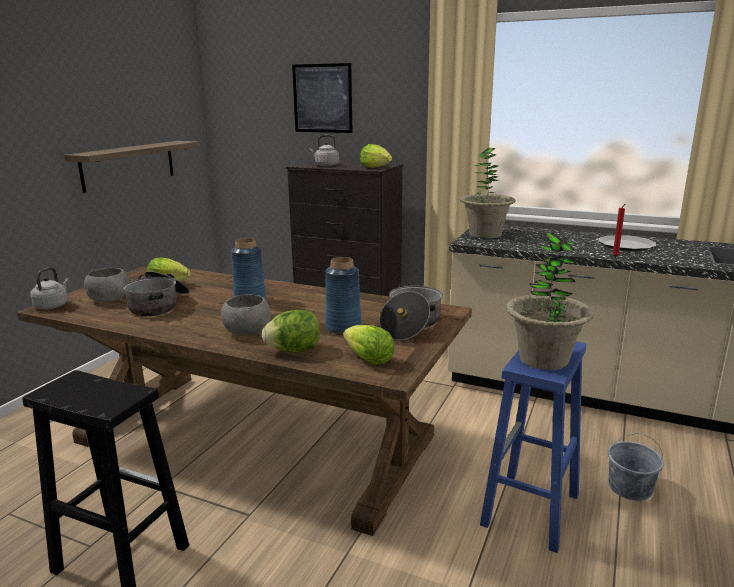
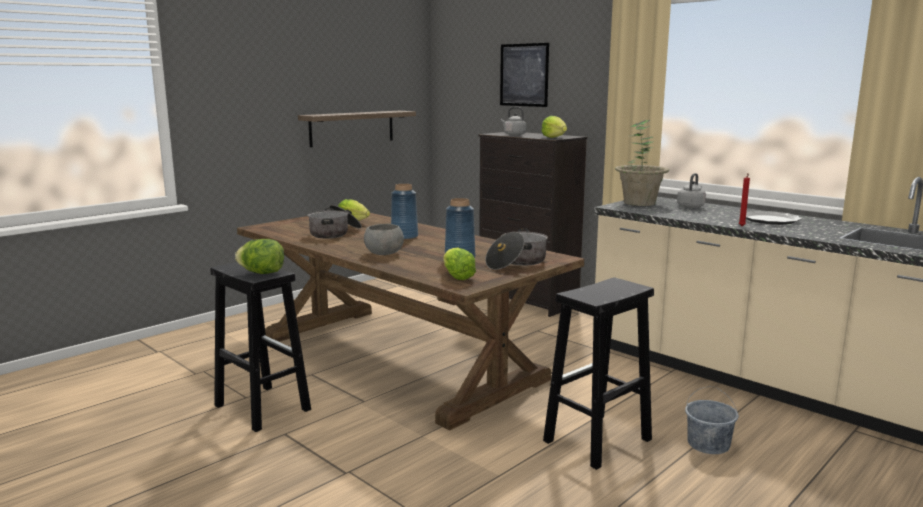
camera: 20 degrees right, 5 degrees down
(53, 305) = (262, 226): grey kettle -> grey kettle (691, 206)
(109, 300) = (303, 227): grey bowl -> none
(294, 350) = (407, 266): lettuce -> lettuce (262, 273)
(530, 511) = (596, 441): blue stool -> black stool
(543, 359) = (600, 292): potted plant -> none

